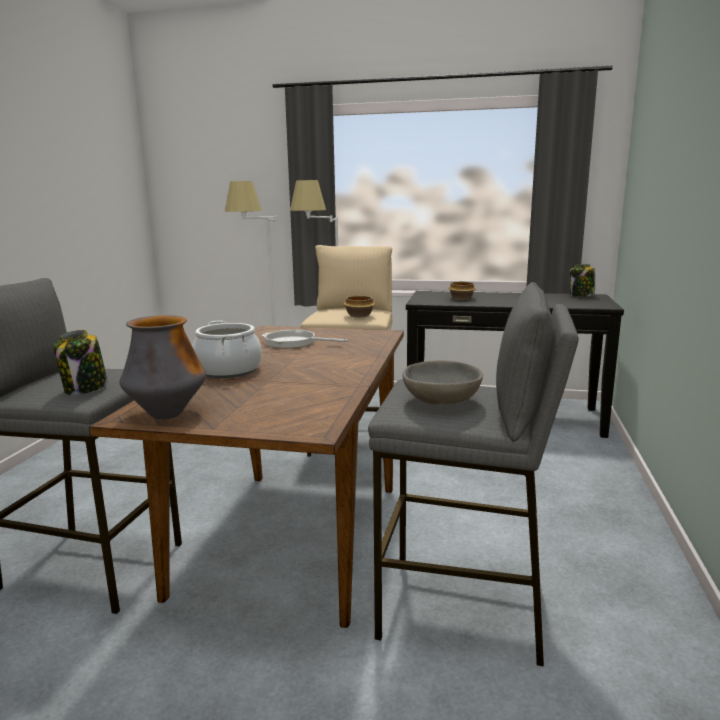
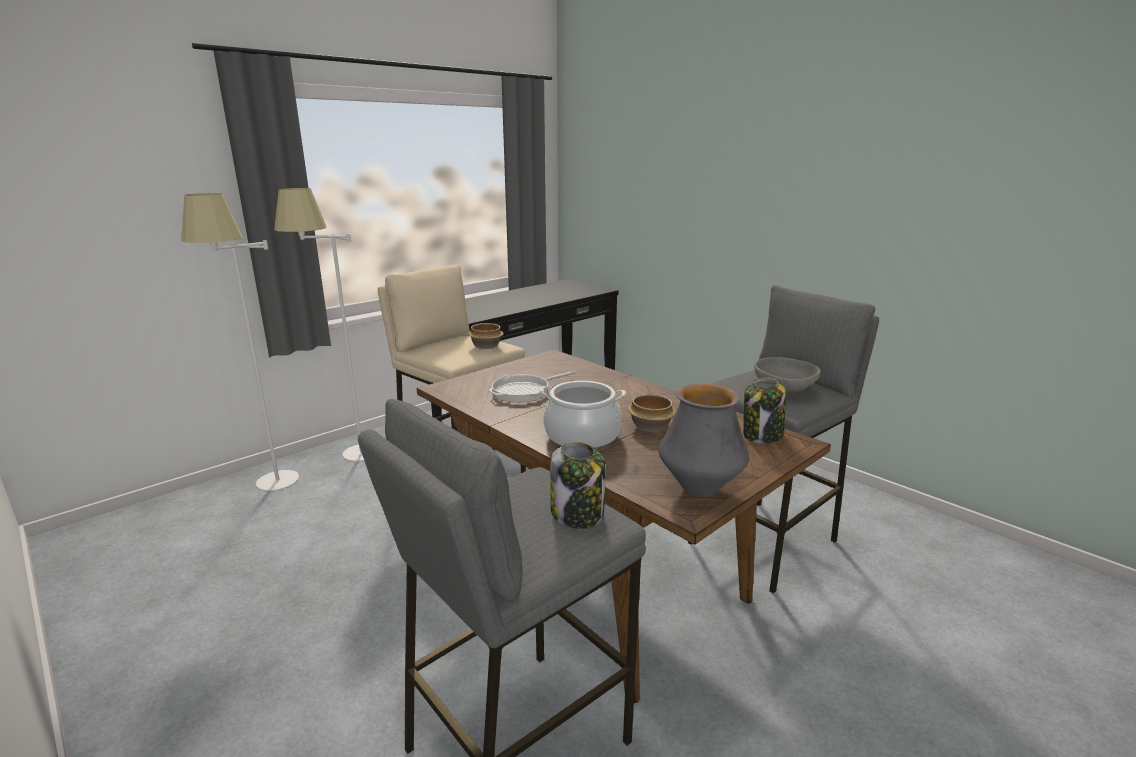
camera: 55 degrees left, 5 degrees up
(461, 298) = (492, 306): bowl -> bowl (650, 426)
(581, 296) = (560, 284): jar -> jar (762, 435)

